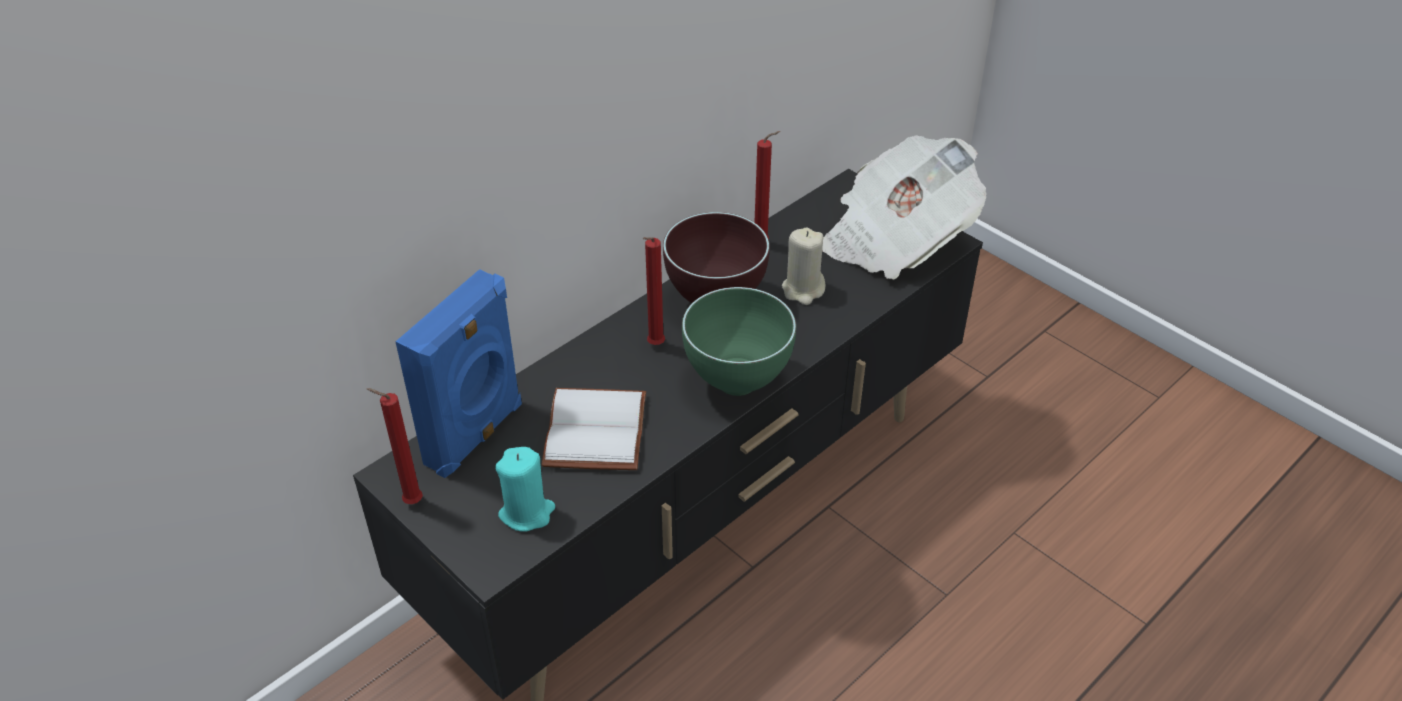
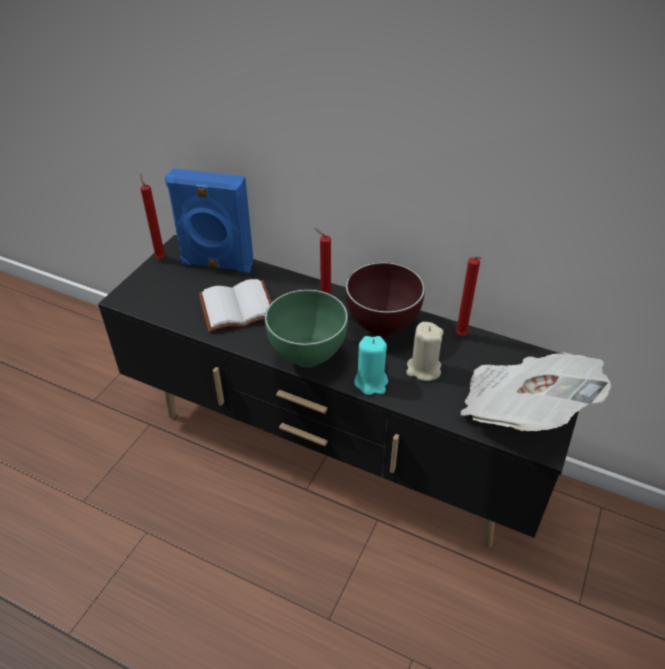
camera: 70 degrees right, 0 degrees up
(527, 513) = (164, 300): turquoise candle -> turquoise candle (371, 382)

